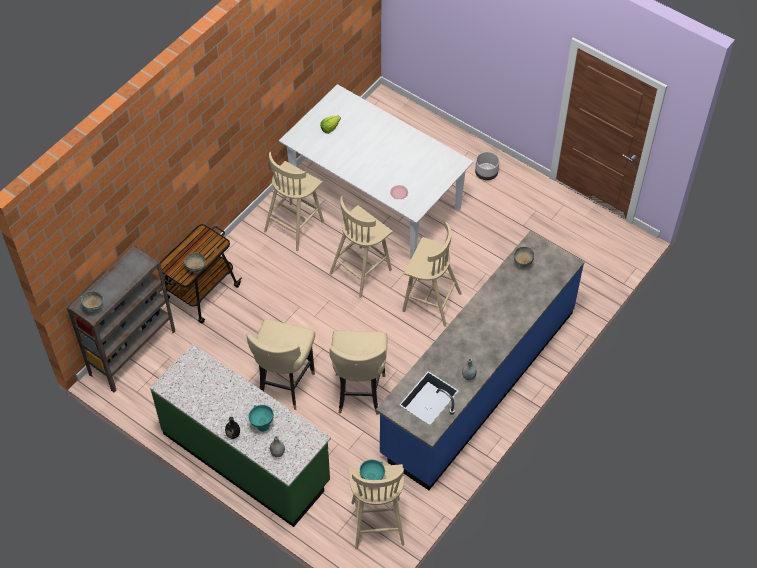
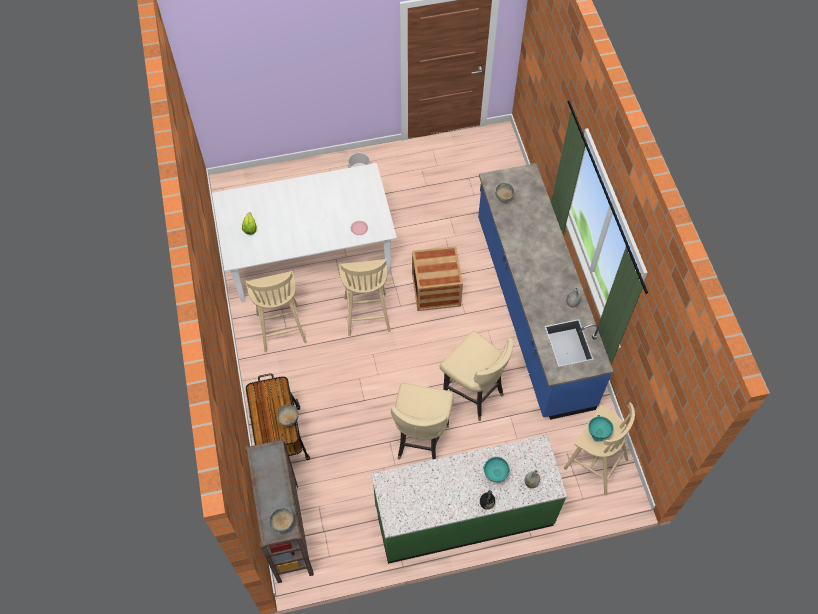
camera: 50 degrees left, 5 degrees up
(284, 384) = (420, 440): beige chair -> beige chair turned 45 degrees clockwise
(429, 301) = (436, 290): beige stool -> crate

